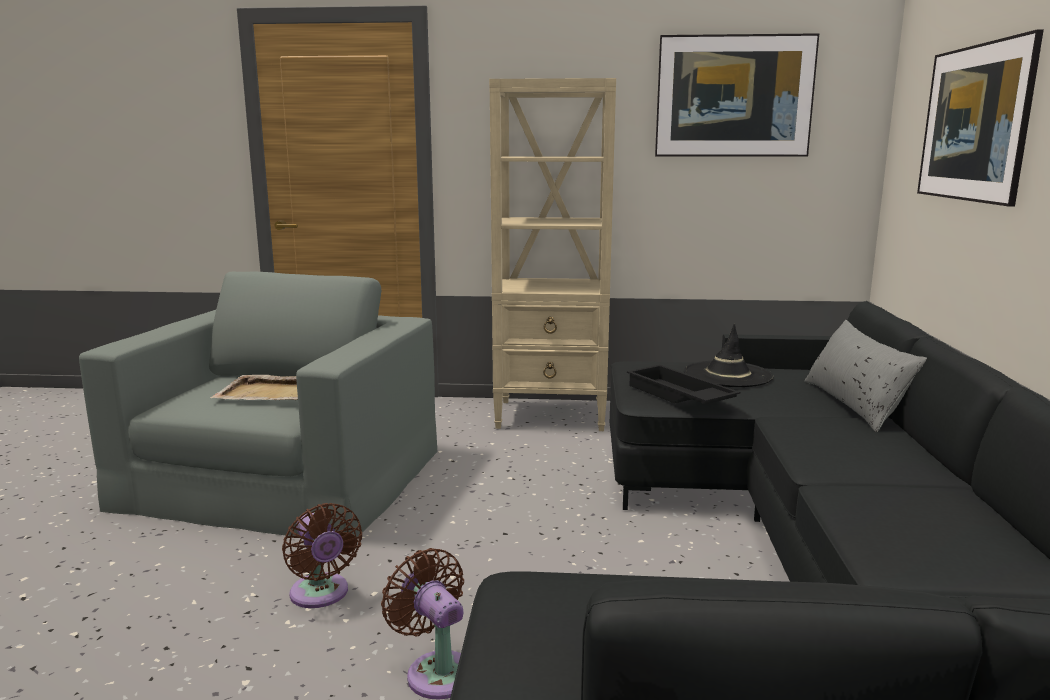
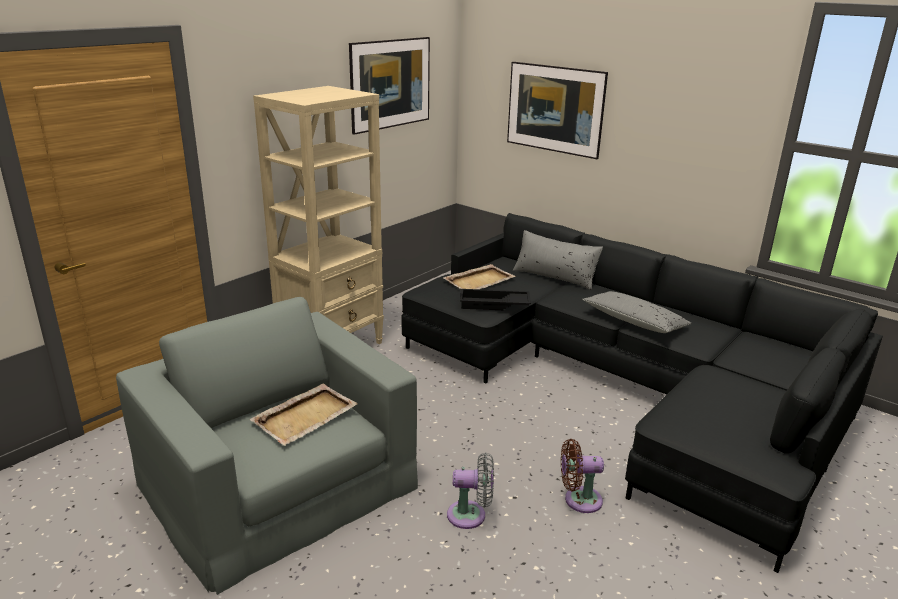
camera: 55 degrees left, 10 degrees up
(321, 595) = (470, 515): brown fan -> grey fan
(727, 375) = (480, 280): black hat -> beige tray
(846, 485) = (634, 322): none -> grey pillow

